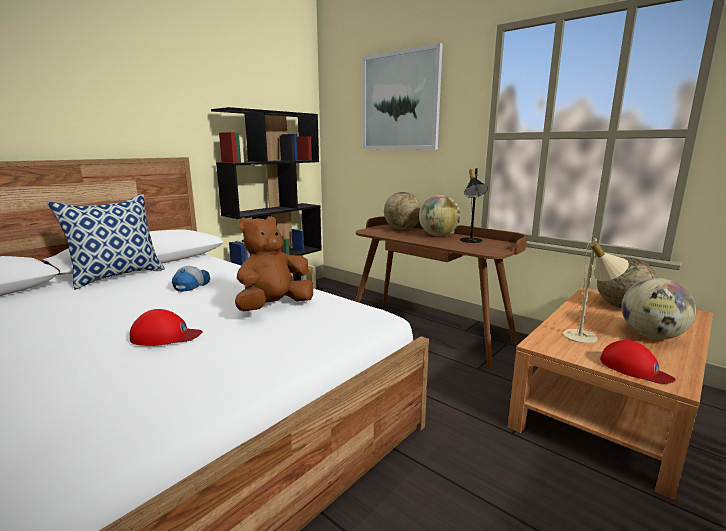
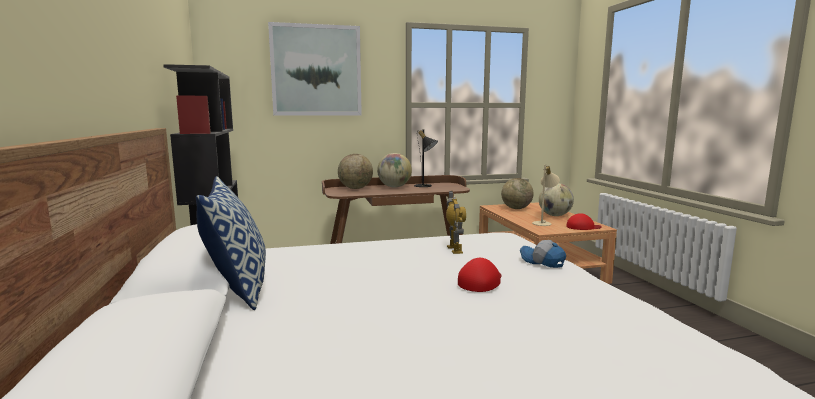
camera: 55 degrees left, 5 degrees down
(191, 285) = (349, 263): cap -> cap (542, 262)
(274, 307) = (455, 249): brown plush toy -> toy robot

